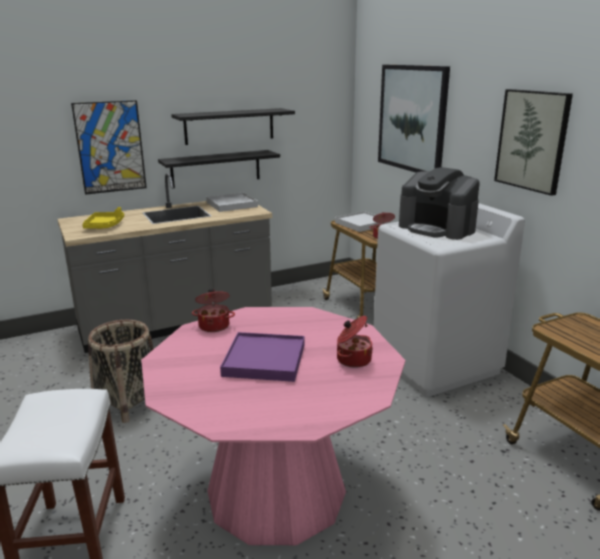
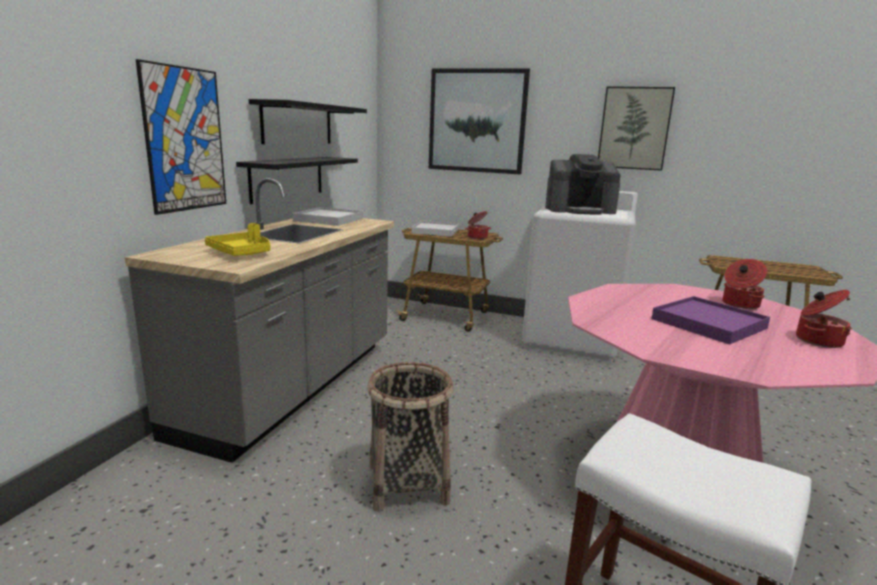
camera: 45 degrees left, 5 degrees down
(214, 325) = (597, 315): cooking pot -> cooking pot (817, 340)

